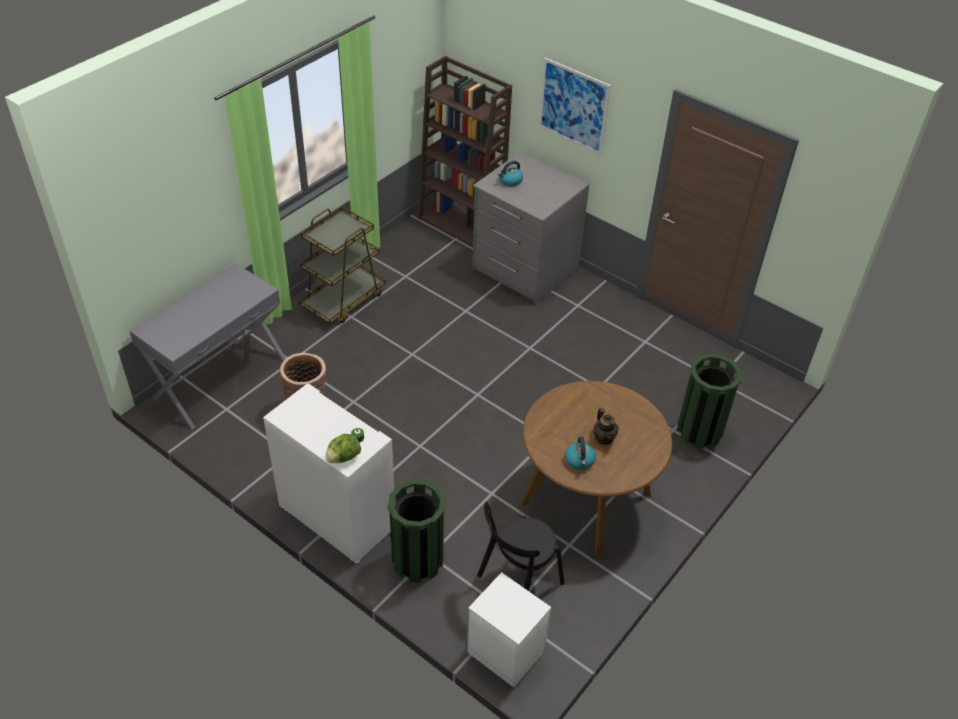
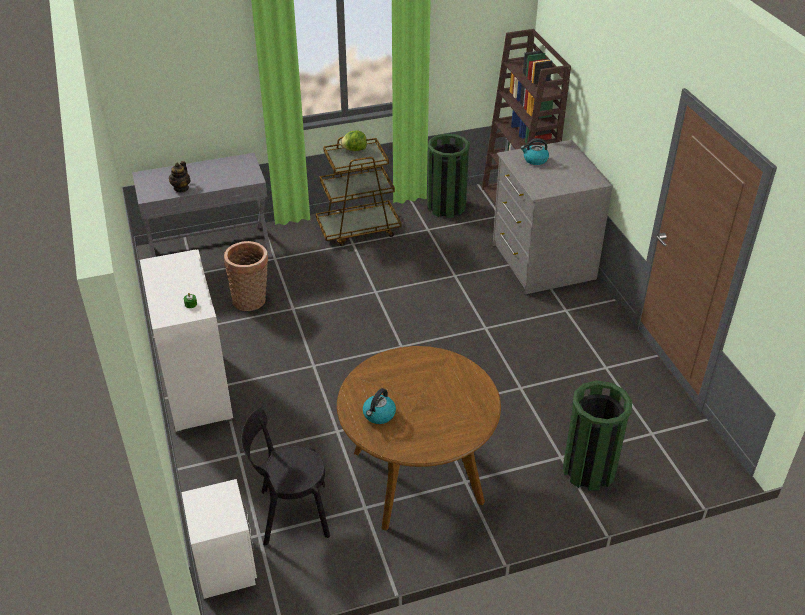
camera: 35 degrees right, 5 degrees down
(343, 458) = (164, 314): lettuce -> lettuce (354, 150)
(418, 560) = (226, 454): green trash can -> green trash can (446, 207)
(573, 106) = (611, 96): picture -> none
(604, 438) = (421, 406): teapot -> teapot (181, 188)

